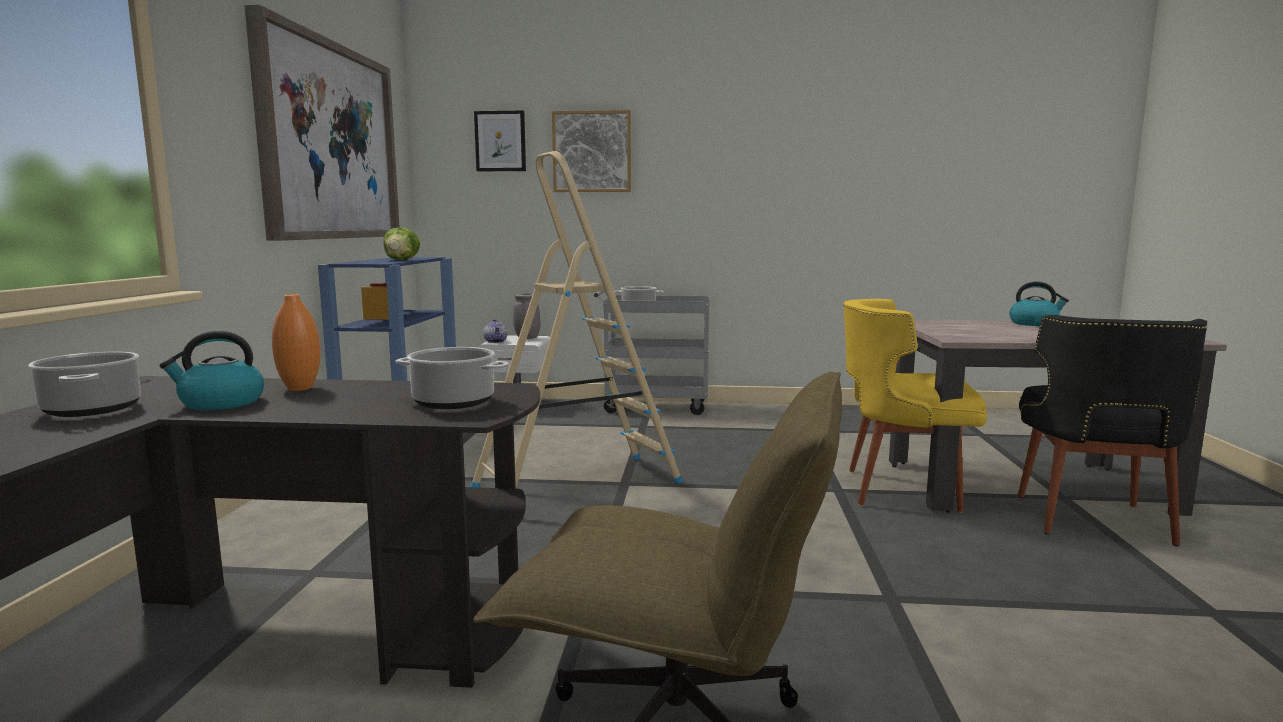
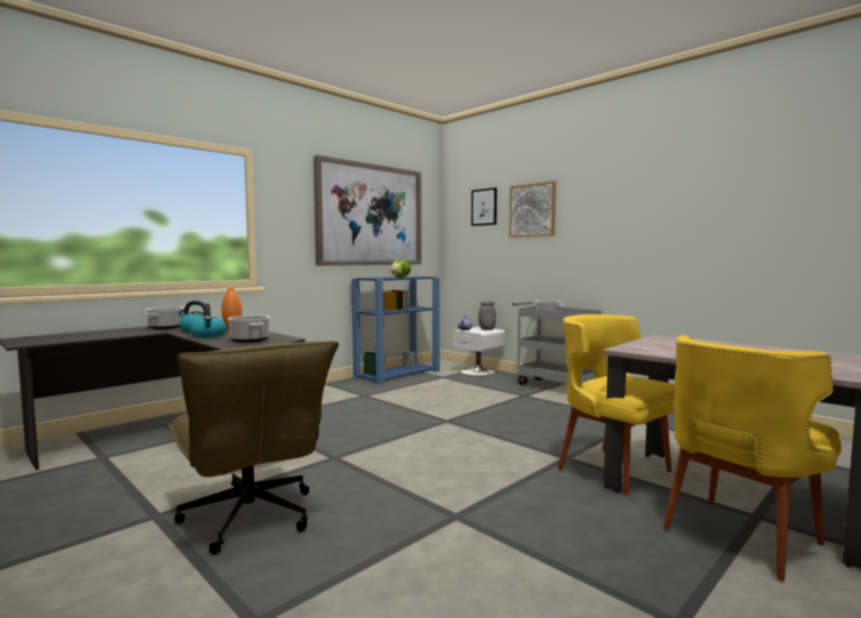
camera: 40 degrees right, 5 degrees down
(578, 484) = (423, 415): beige step ladder -> none
(1034, 323) = (770, 349): kettle -> kettle (208, 336)
(1091, 519) = (741, 537): black chair -> yellow chair

